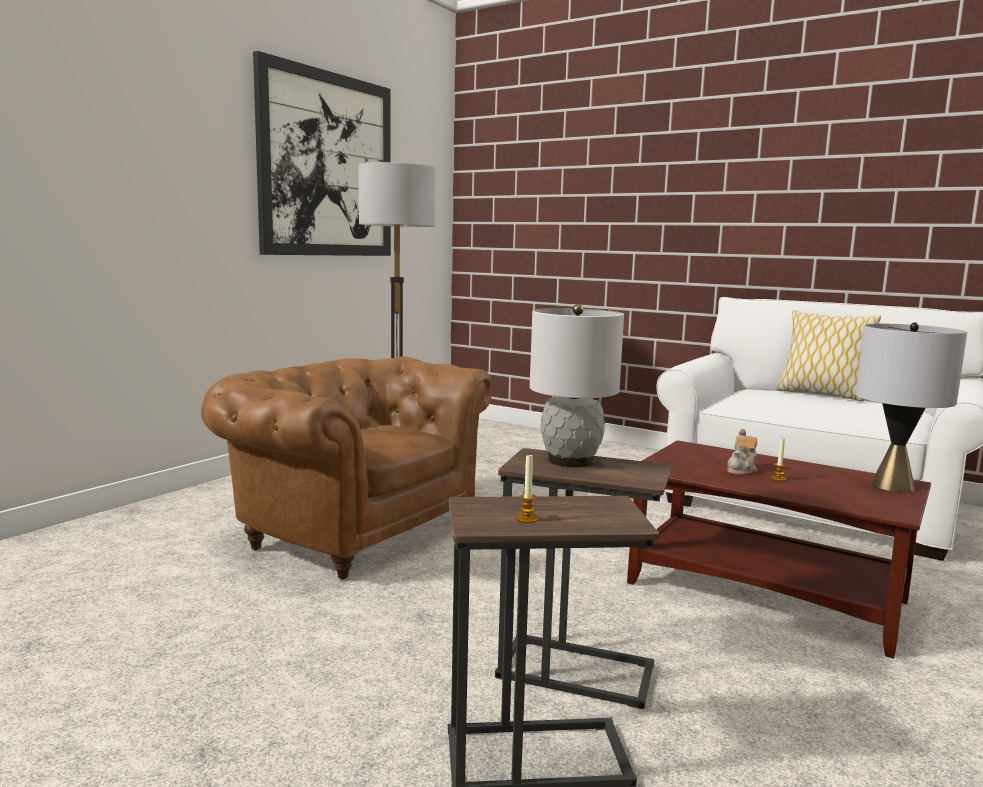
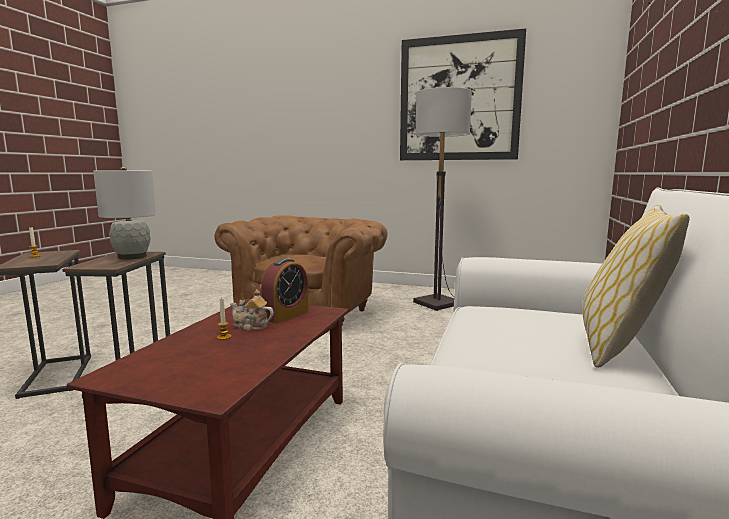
camera: 75 degrees right, 0 degrees up
(702, 458) = (286, 315): none -> alarm clock
(892, 486) = (201, 385): grey table lamp -> none

